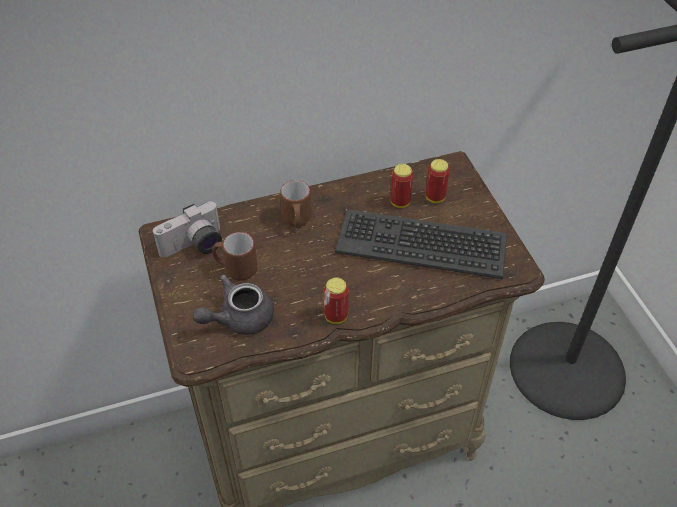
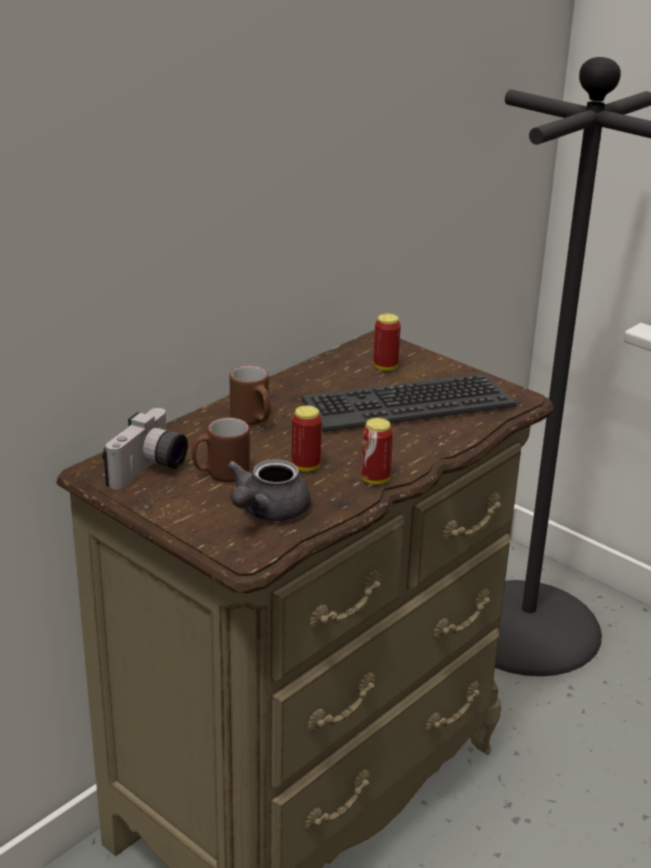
camera: 30 degrees left, 20 degrees down
(400, 202) = (352, 379): can -> can (305, 466)

